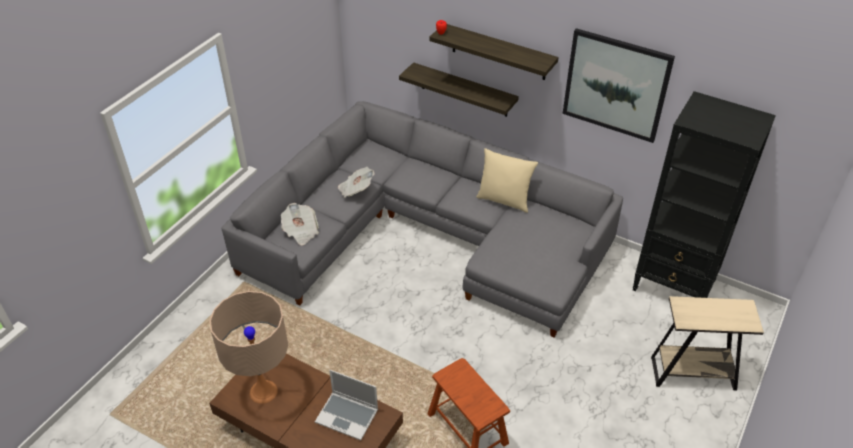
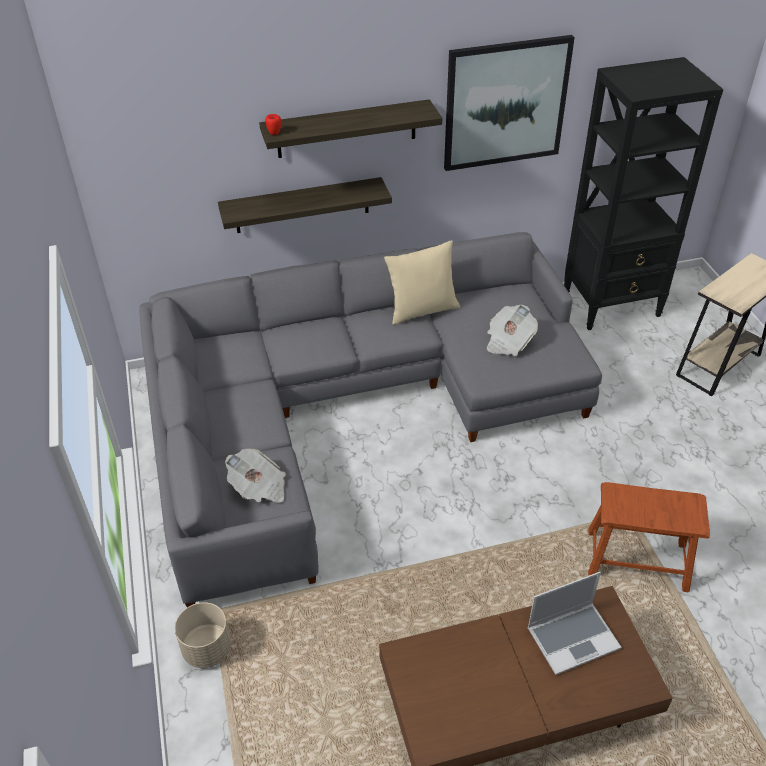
camera: 45 degrees left, 0 degrees up
(222, 296) = (206, 649): none -> beige planter
(263, 391) = (456, 696): beige table lamp -> none
(356, 189) = (258, 399): newspaper -> newspaper (508, 341)

